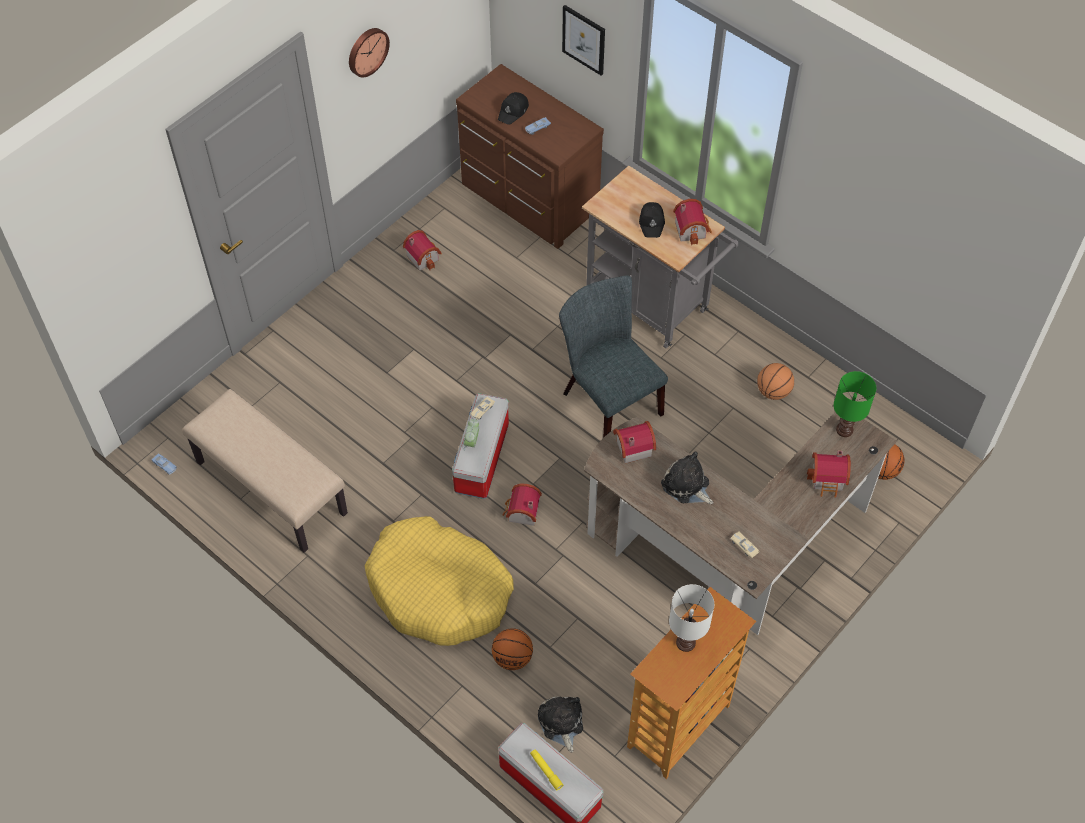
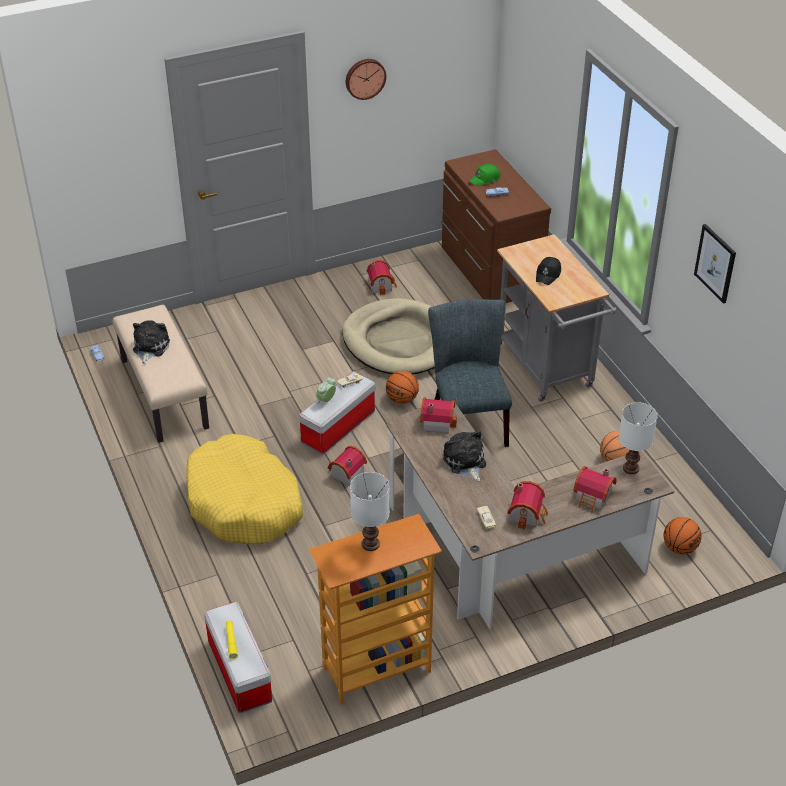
camera: 25 degrees right, 15 degrees down
(484, 325) = (399, 342): none -> beige dog bed
(512, 657) = (271, 569): basketball -> basketball (402, 399)
(513, 111) = (485, 179): black cap -> green cap
(561, 723) = (279, 630): plush toy -> plush toy (150, 347)
(584, 39) = (546, 119): picture -> picture (715, 263)
(692, 229) = (579, 287): toy house -> toy house (527, 514)
(844, 429) = (630, 468): green table lamp -> white table lamp

